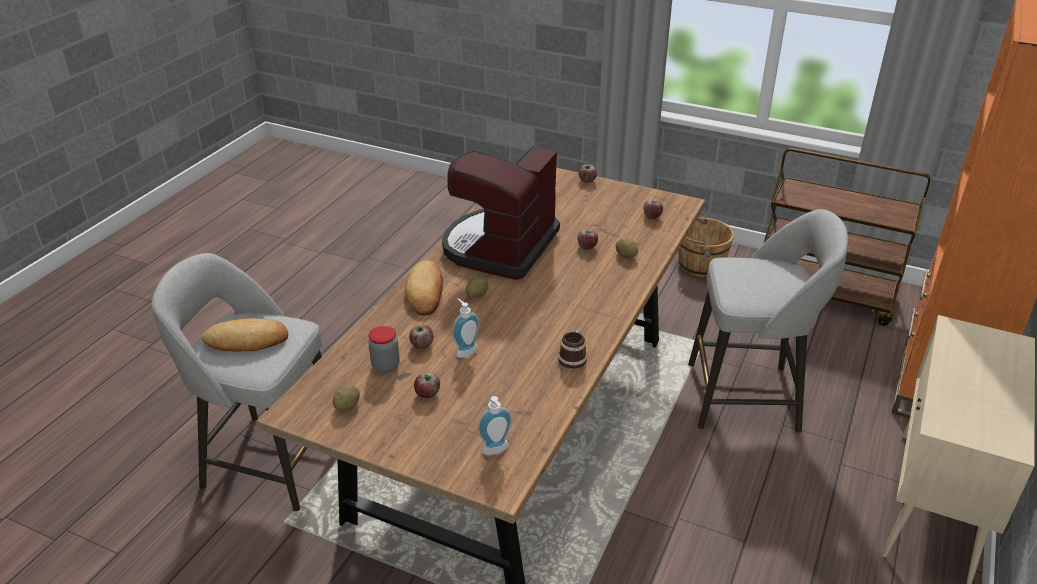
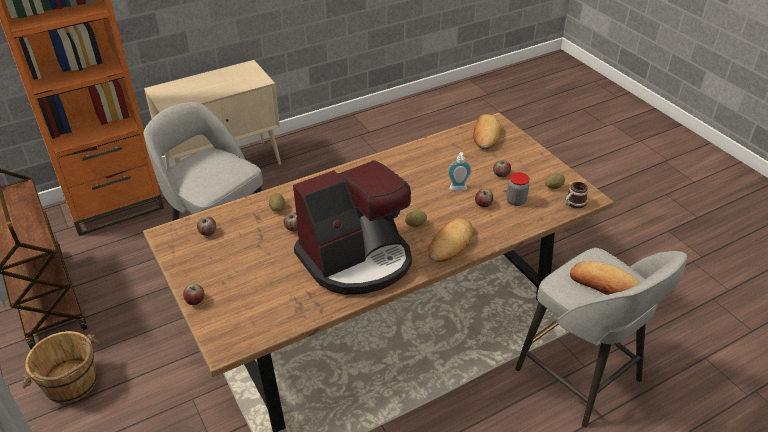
camera: 145 degrees left, 5 degrees up
(496, 451) = (485, 135): soap dispenser -> bread
(573, 357) = (398, 159): mug -> mug (573, 204)

